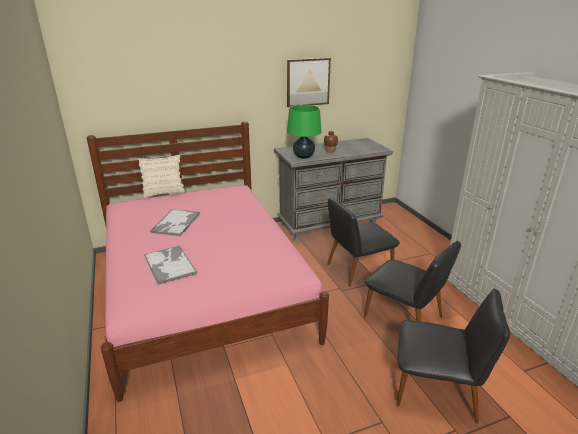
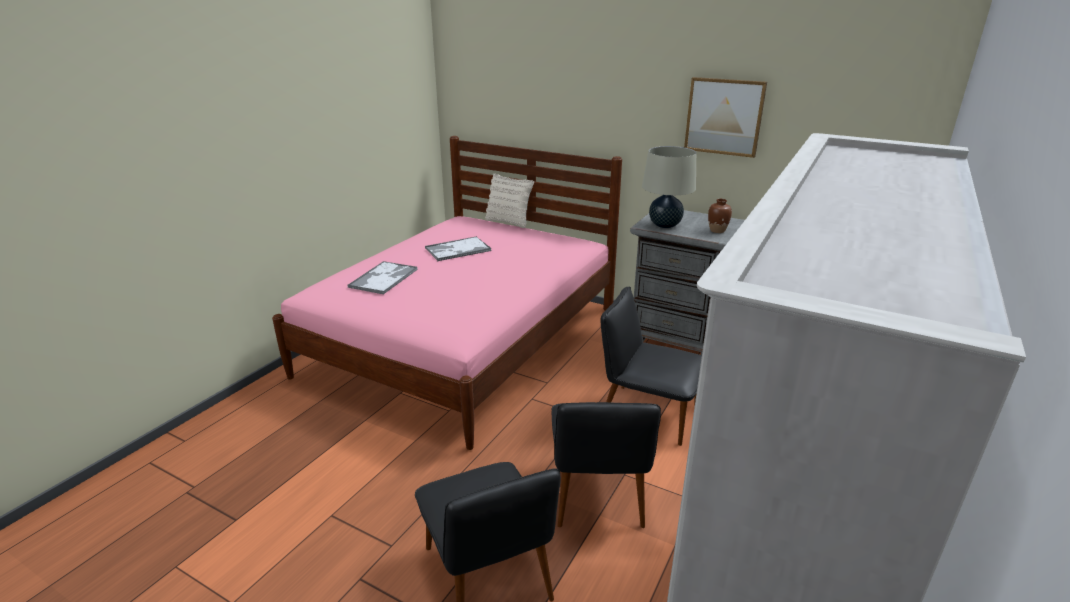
camera: 50 degrees right, 0 degrees up
(303, 156) = (664, 225): green table lamp -> beige table lamp

